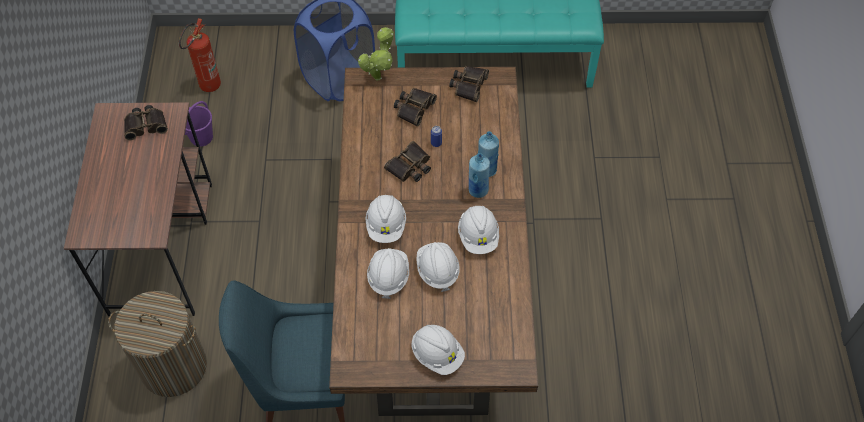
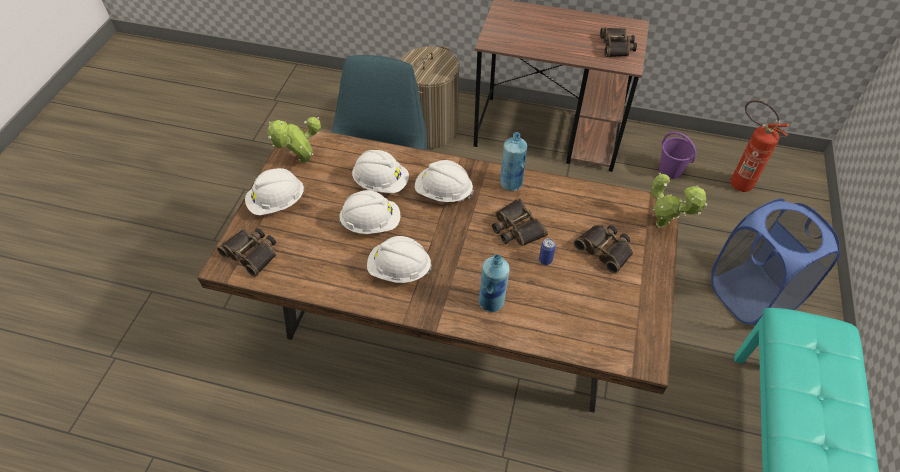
camera: 105 degrees right, 5 degrees down
(380, 353) = (302, 162): none -> potted plant
(468, 85) = (637, 317): binoculars -> binoculars (252, 253)
(478, 190) = (463, 285): blue bottle -> blue bottle (511, 183)

